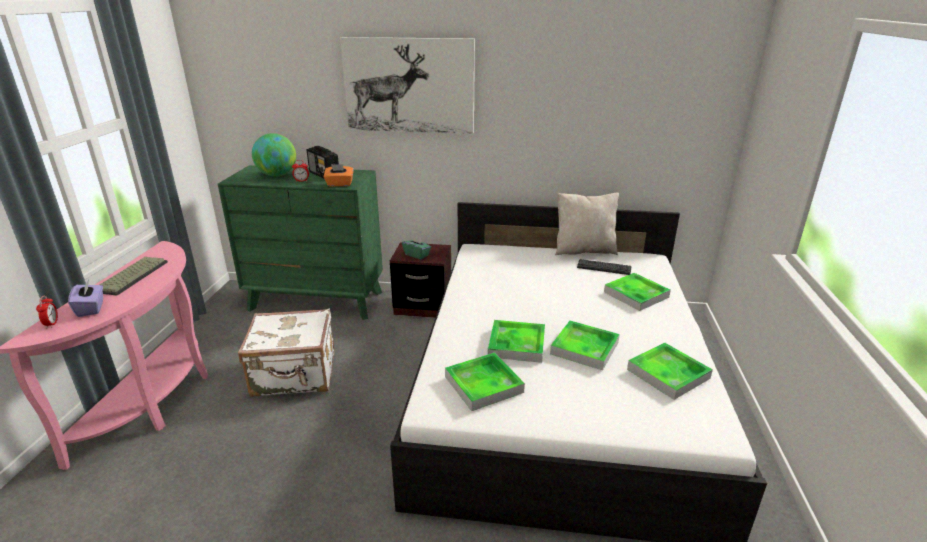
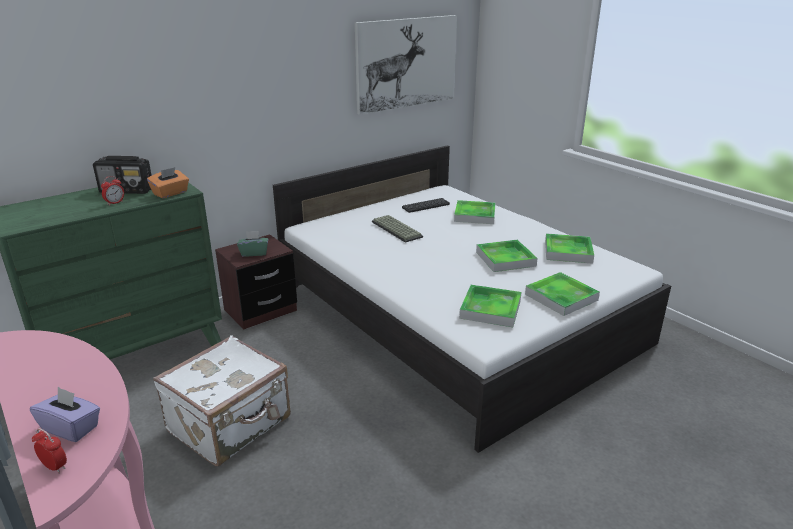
camera: 45 degrees left, 0 degrees up
(132, 276) = (40, 380): keyboard -> keyboard (395, 229)
(277, 175) = (64, 206): globe -> none
(409, 86) = (203, 64): picture -> picture (406, 63)
(516, 344) = (464, 276): tray -> tray (561, 297)
(584, 250) = (391, 199): beige pillow -> none

